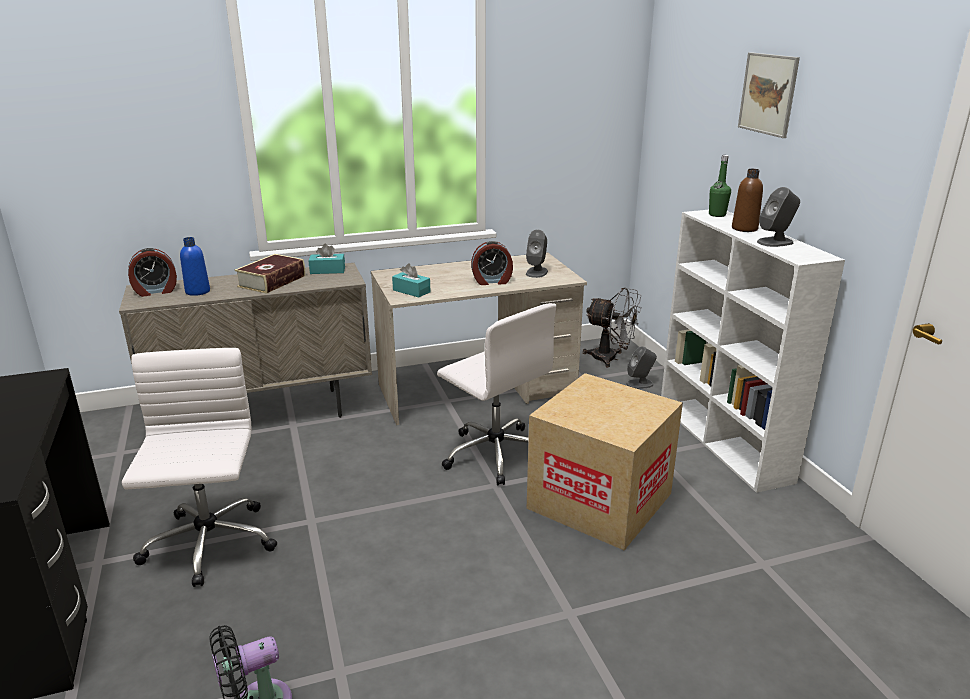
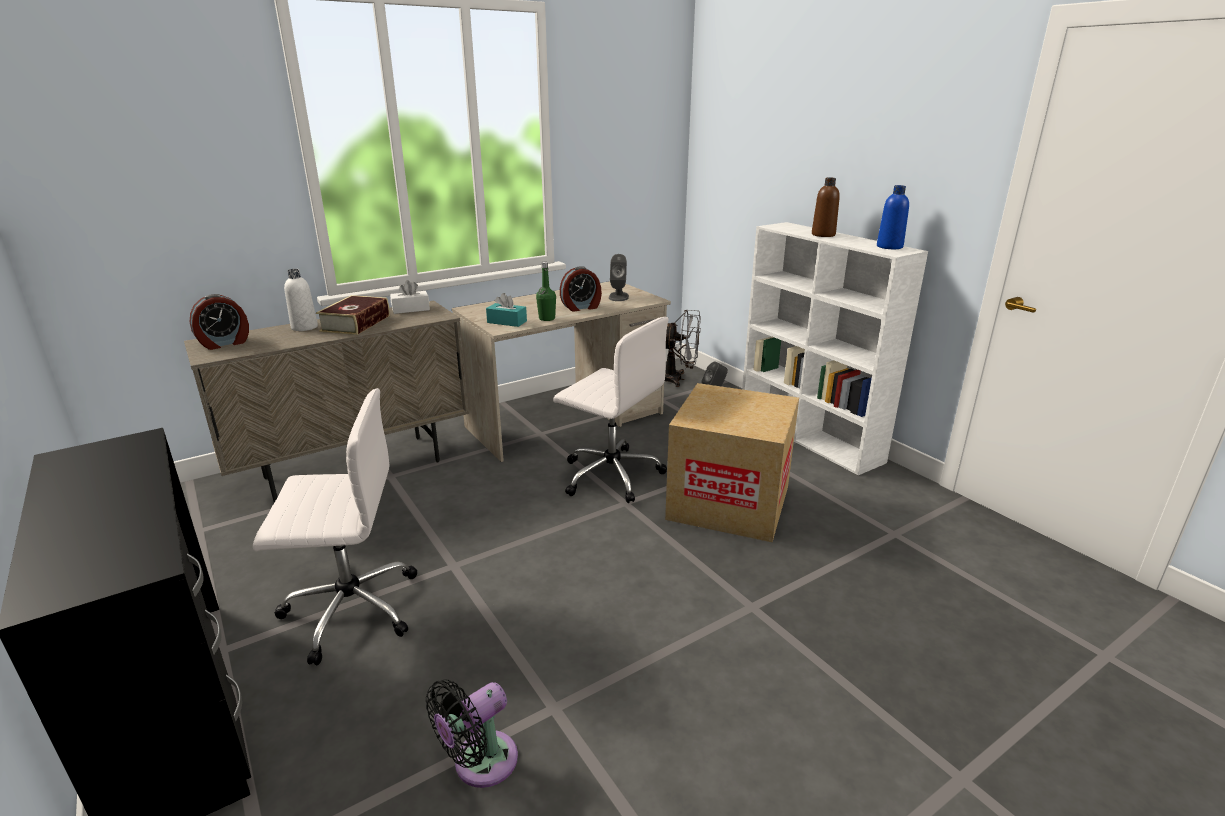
camera: 15 degrees left, 0 degrees up
(197, 291) = (276, 339): blue bottle -> blue bottle (889, 247)
(209, 545) = (349, 609): white office chair -> white office chair turned 105 degrees clockwise
(227, 281) = (304, 327): none -> white bottle
(327, 270) = (411, 309): turquoise tissue box -> white tissue box
(717, 215) = (789, 226): green bottle -> green bottle (547, 318)
(768, 94) = (831, 109): picture -> none
(775, 242) = (859, 242): grey speaker -> none

